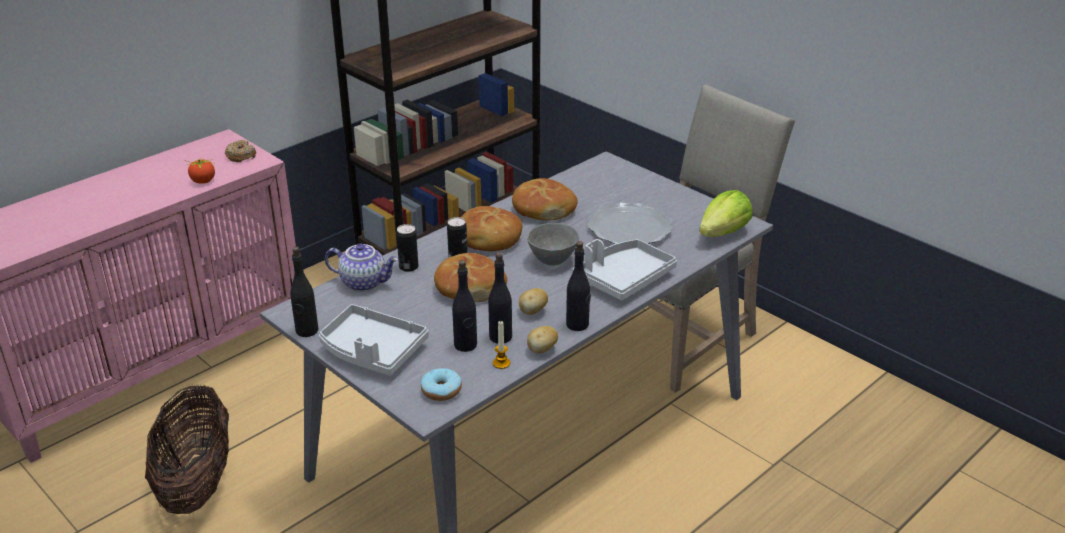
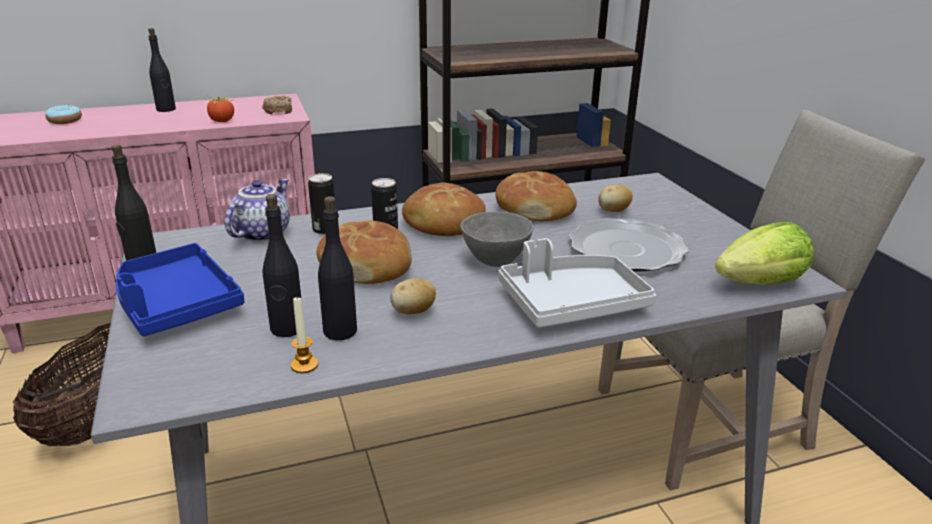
camera: 25 degrees right, 5 degrees down
(364, 282) = (261, 233): teapot -> teapot turned 105 degrees counterclockwise
(372, 351) = (176, 304): grey tray -> blue tray
(441, 391) = (190, 377): donut -> donut (65, 121)
(542, 350) = (375, 364): potato -> potato (613, 211)
(577, 325) = (456, 345): black bottle -> black bottle (166, 109)

